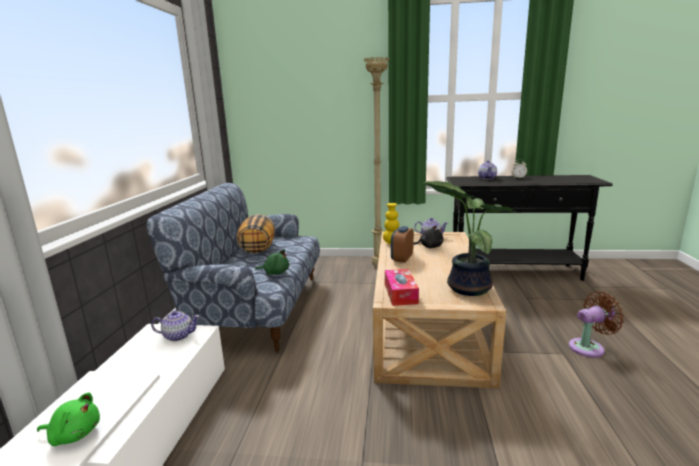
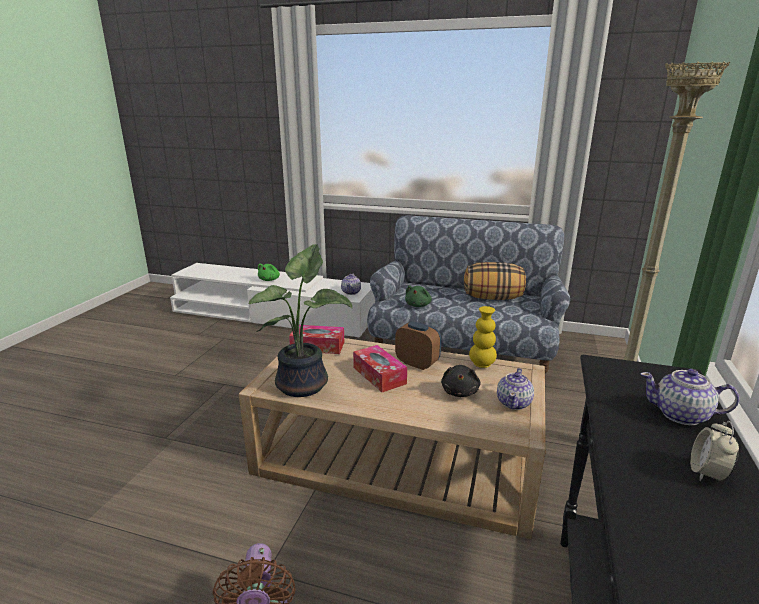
camera: 100 degrees right, 5 degrees up
(428, 267) = (379, 375): none -> tissue box

